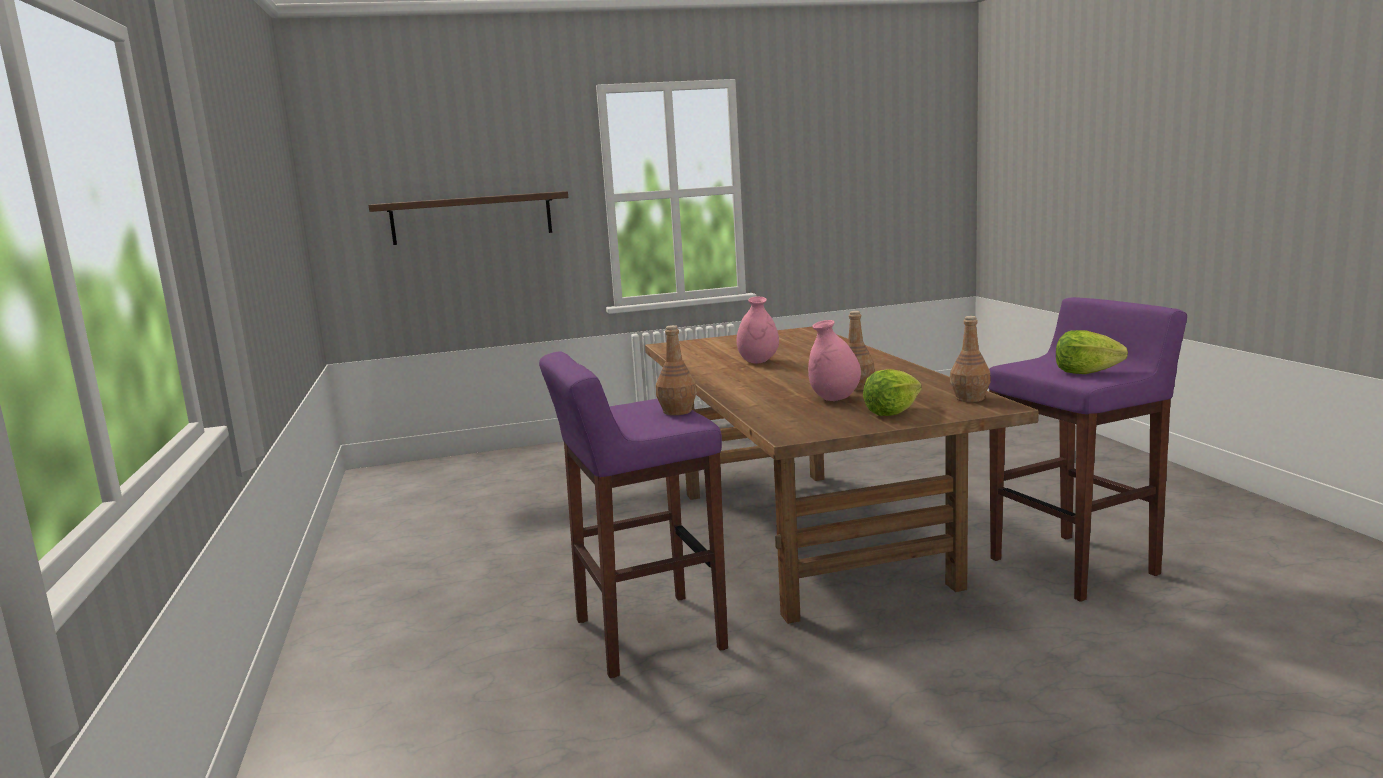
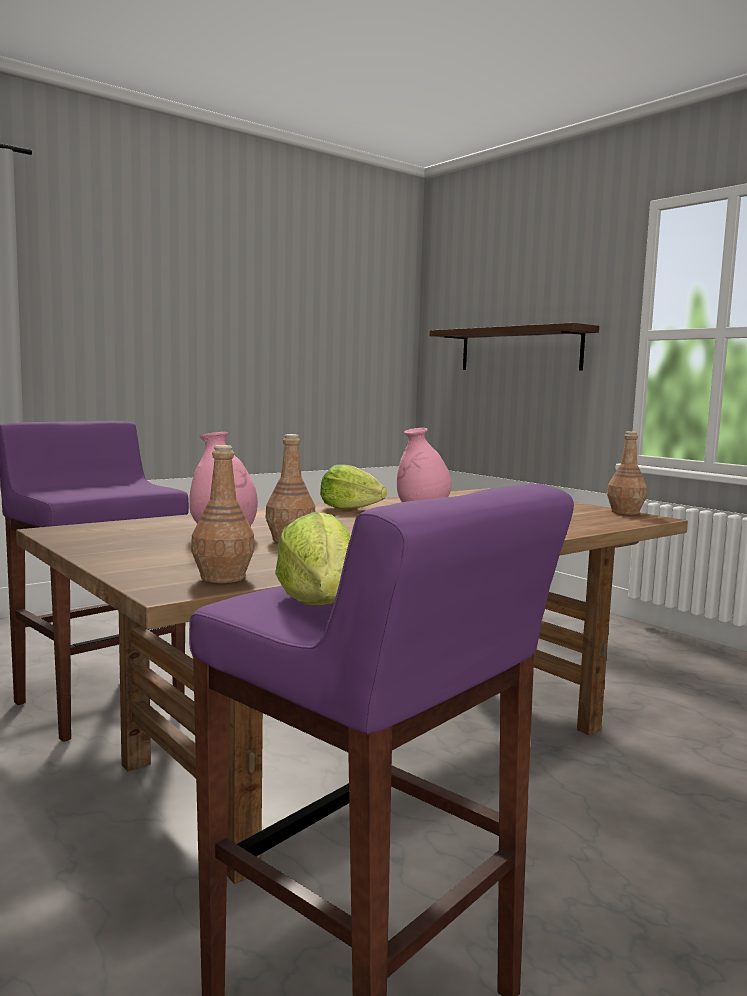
camera: 65 degrees right, 5 degrees down
(677, 411) = (111, 492): brown bottle -> brown bottle (625, 512)
(892, 412) = (149, 553): lettuce -> lettuce (350, 508)

